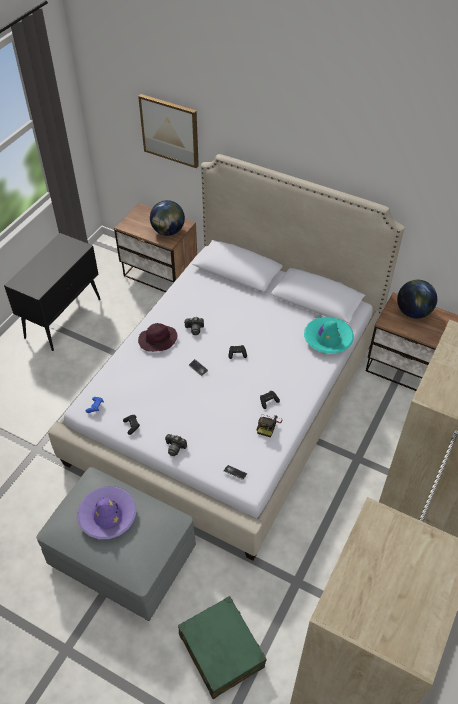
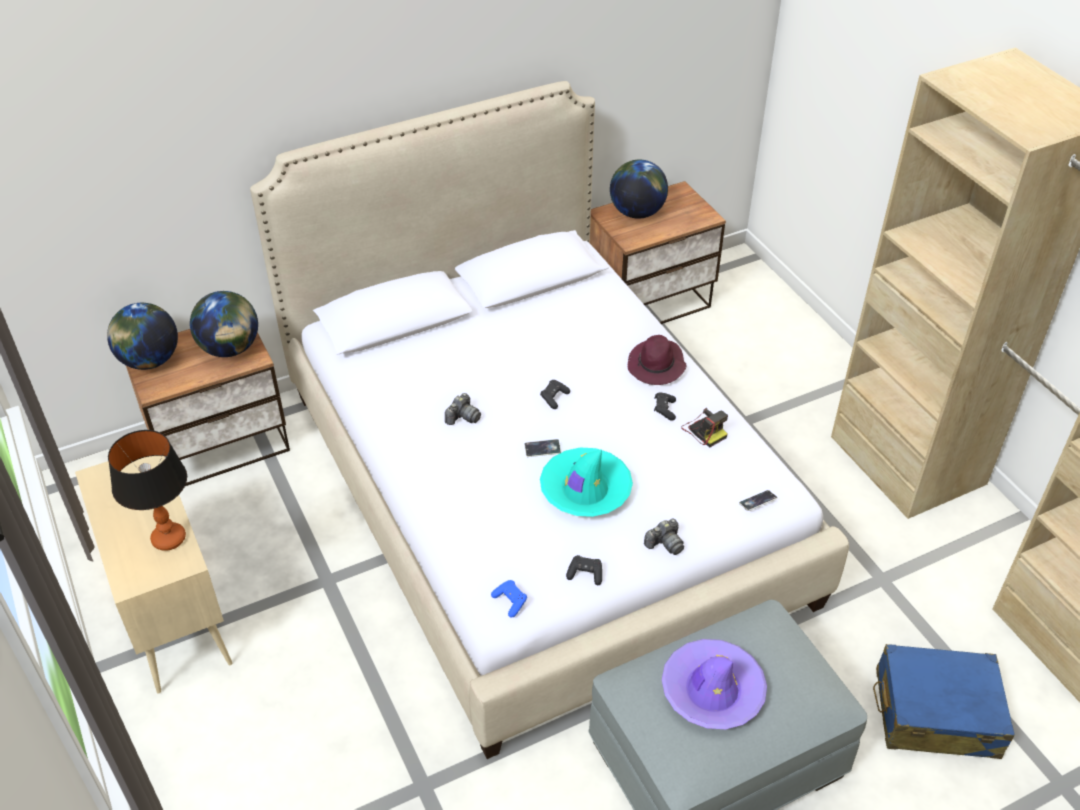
camera: 55 degrees left, 5 degrees down
(45, 279) = (168, 538): none -> table lamp
(63, 318) = (173, 614): black cabinet -> beige cabinet
(139, 214) = (149, 360): none -> globe
(157, 340) = (444, 468): purple hat -> purple hat (656, 366)
(170, 130) = (159, 171): picture -> none
(221, 650) = (935, 713): green suitcase -> blue suitcase
(328, 339) = (609, 303): turquoise hat -> turquoise hat (585, 490)

